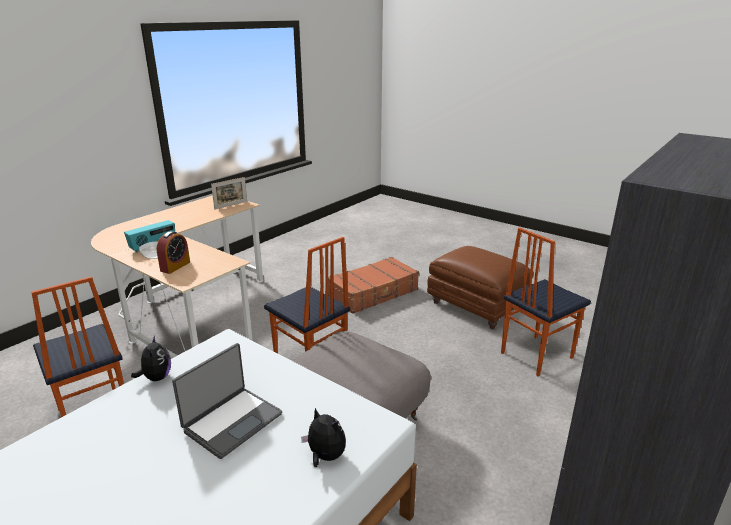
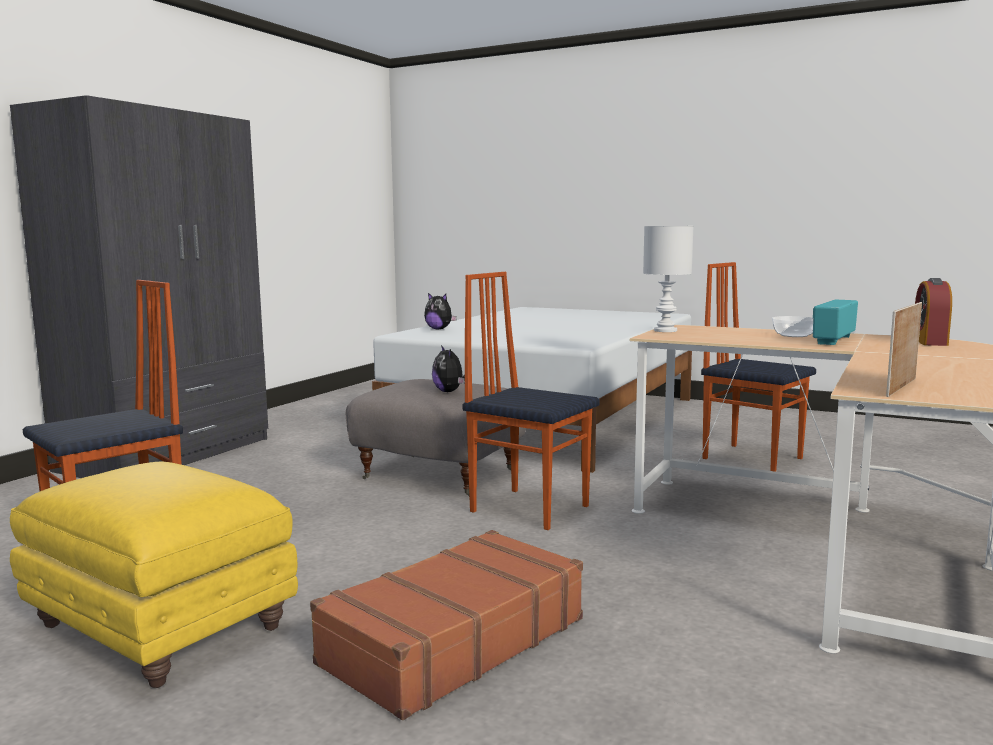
camera: 170 degrees right, 15 degrees down
(156, 378) = (611, 336): plush toy -> plush toy (449, 391)
(175, 266) = (730, 331): alarm clock -> alarm clock (929, 341)
(210, 272) = (665, 331): none -> white table lamp
(232, 422) = (518, 331): laptop -> none
(477, 307) = (158, 628): brown ottoman -> yellow ottoman

